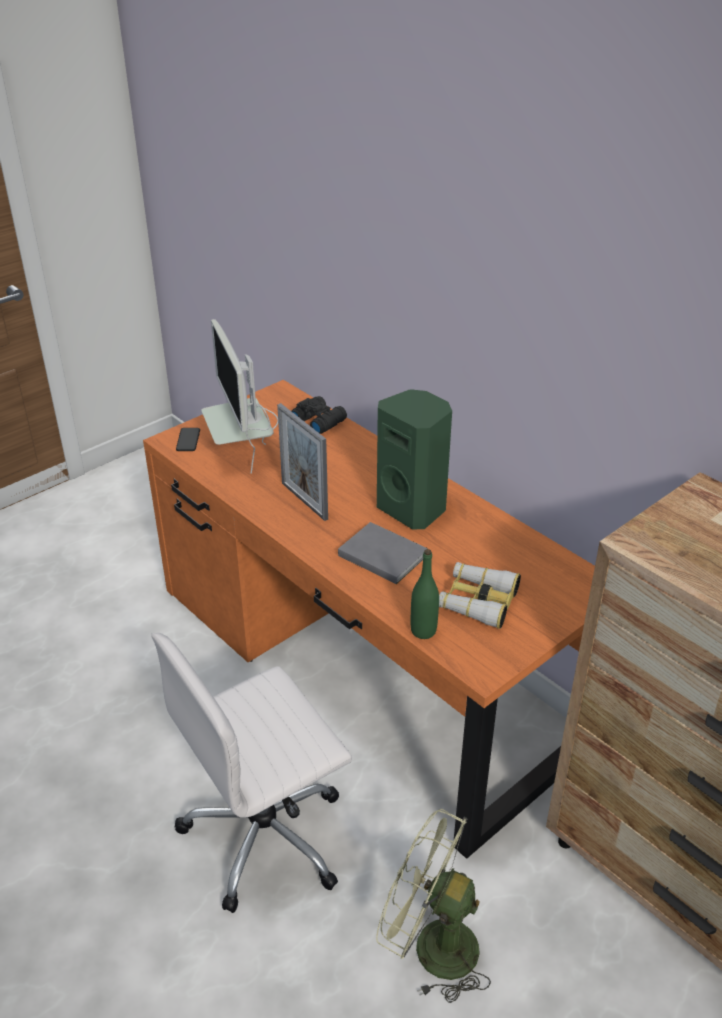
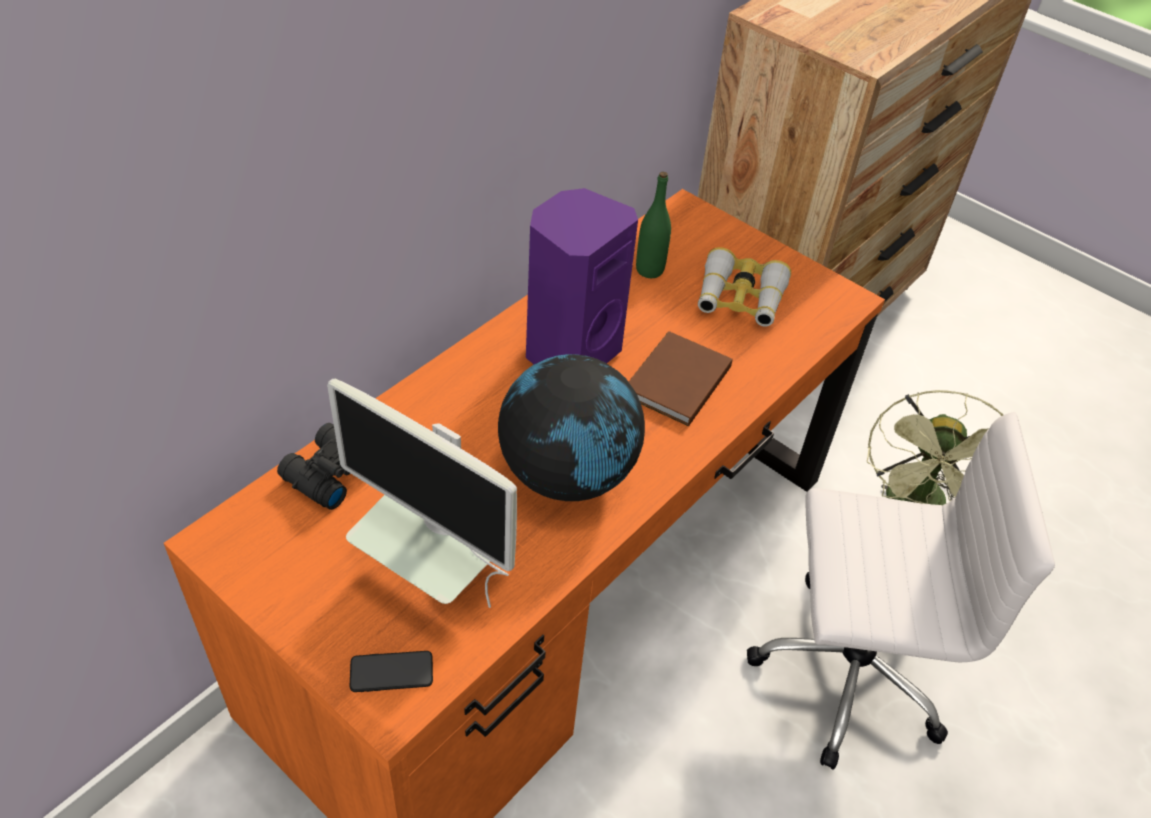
camera: 100 degrees left, 10 degrees up
(242, 454) = (438, 573): monitor -> monitor turned 60 degrees clockwise
(267, 834) = (844, 669): white office chair -> white office chair turned 45 degrees counterclockwise
(304, 501) = (567, 473): picture frame -> globe
(381, 554) = (674, 382): grey book -> brown book
(413, 509) = (570, 353): green speaker -> purple speaker
(423, 631) = (804, 343): green bottle -> green bottle (649, 270)

